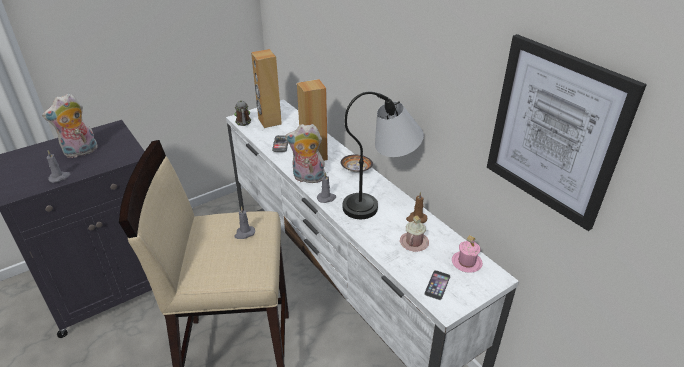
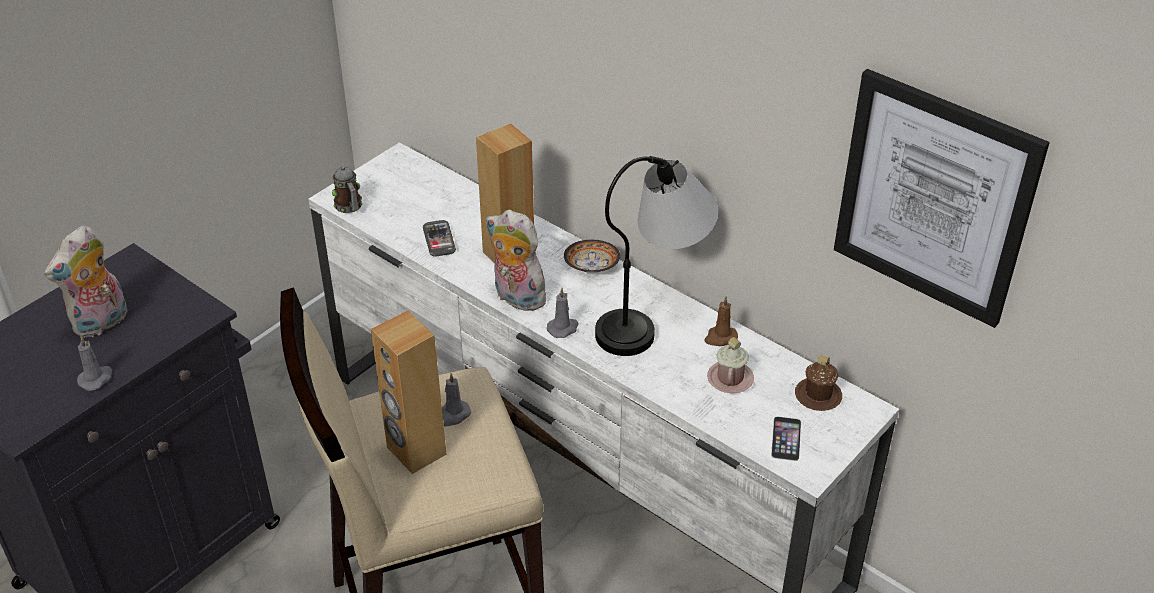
camera: 15 degrees left, 5 degrees up
(269, 121) = (395, 195): brown speaker -> brown speaker (415, 451)
(307, 178) = (516, 298): plush toy -> plush toy turned 45 degrees clockwise
(466, 263) = (818, 396): pink mug -> brown mug

